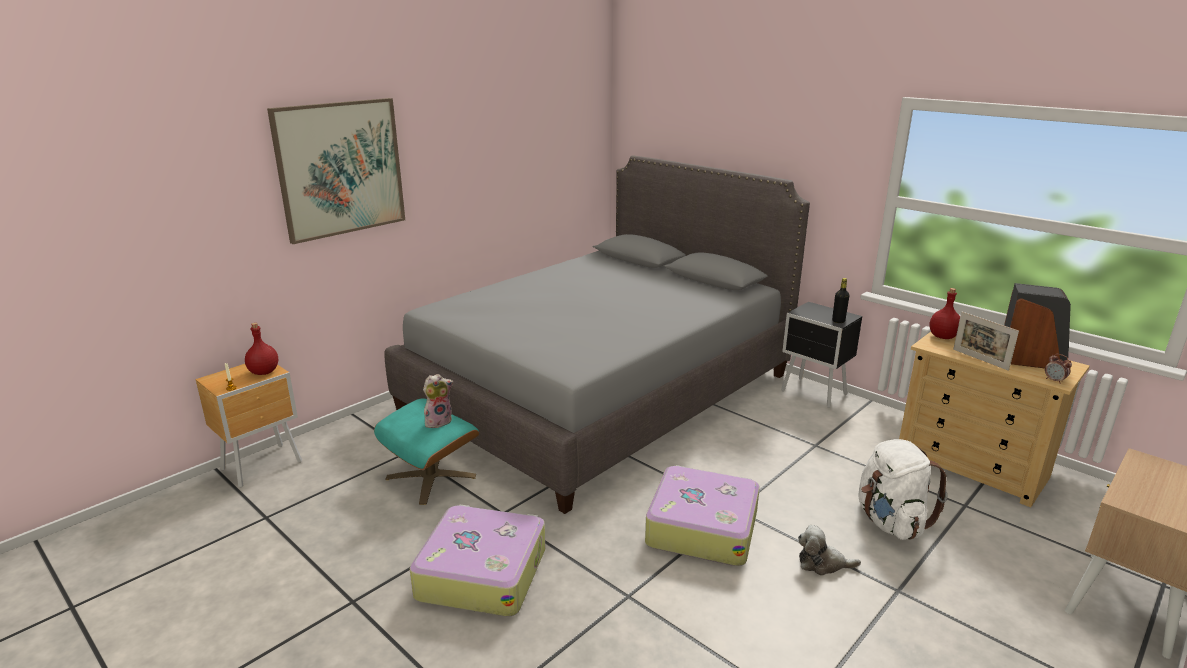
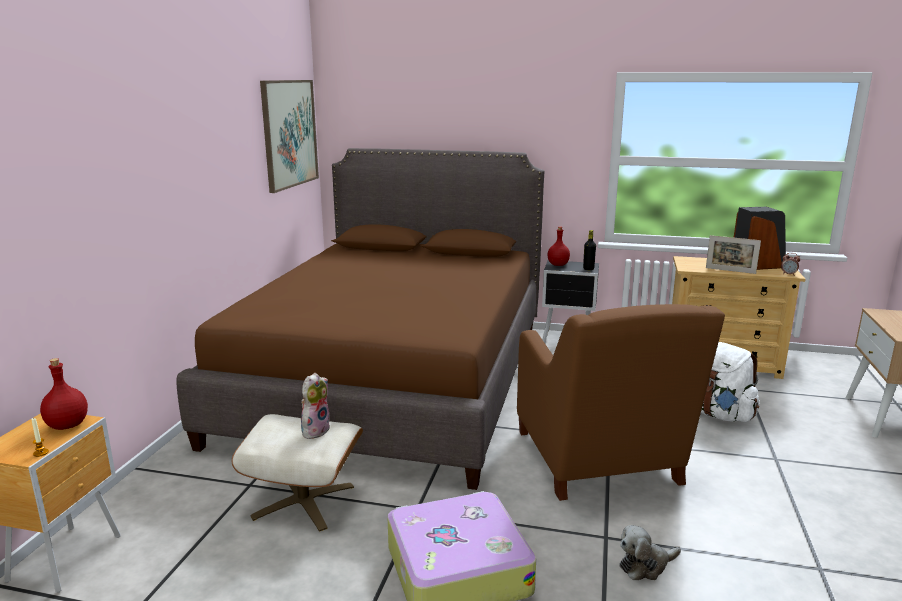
camera: 30 degrees left, 5 degrees down
(340, 168) = (108, 157): picture -> picture (289, 133)
(431, 477) = (304, 501): turquoise ottoman -> beige ottoman
(601, 392) = (395, 379): grey bed -> brown bed
(701, 527) = (599, 461): suitcase -> brown armchair
(822, 563) = (711, 458): plush toy -> plush toy (645, 565)
(942, 337) = (687, 262): red bottle -> red bottle (558, 265)

